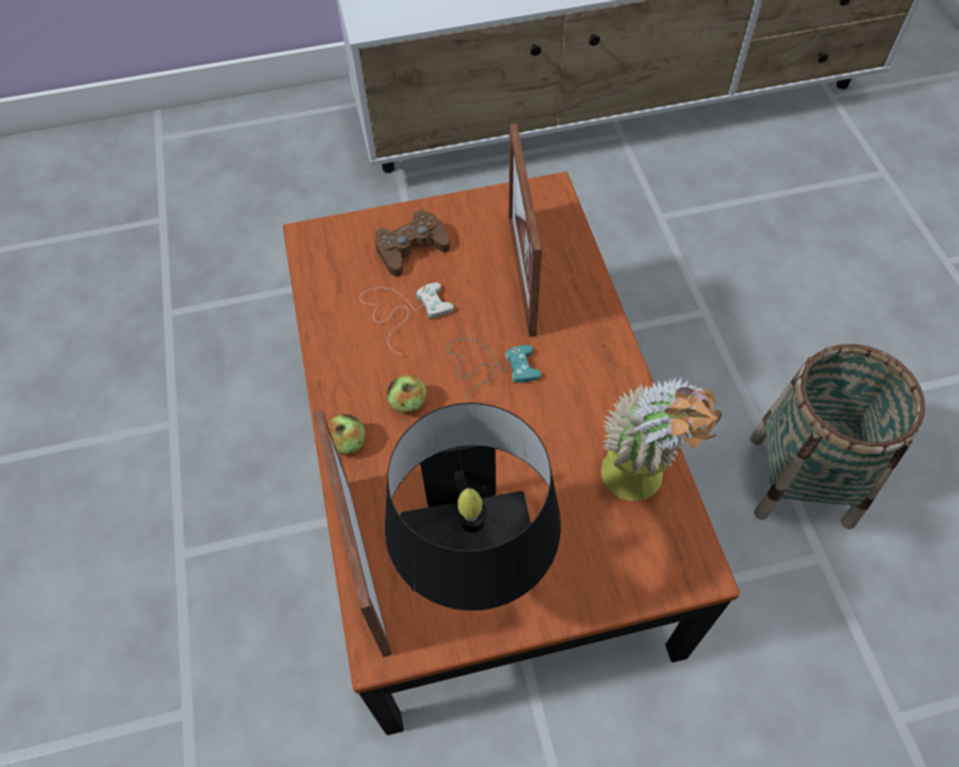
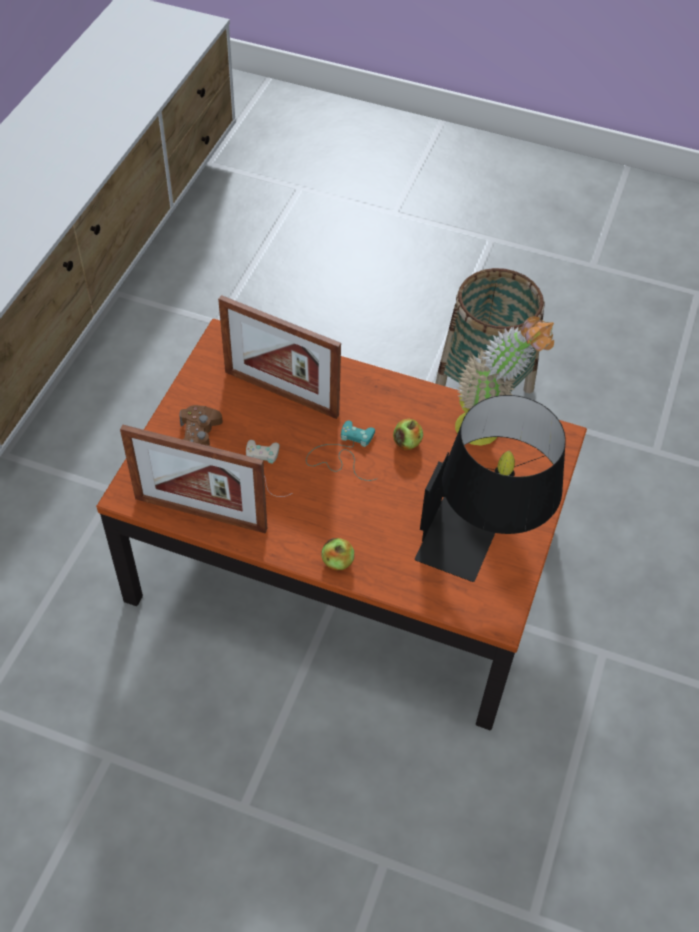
camera: 60 degrees left, 5 degrees down
(364, 564) = (437, 598): picture frame -> picture frame (200, 513)
(408, 403) = (333, 512): apple -> apple (407, 443)

